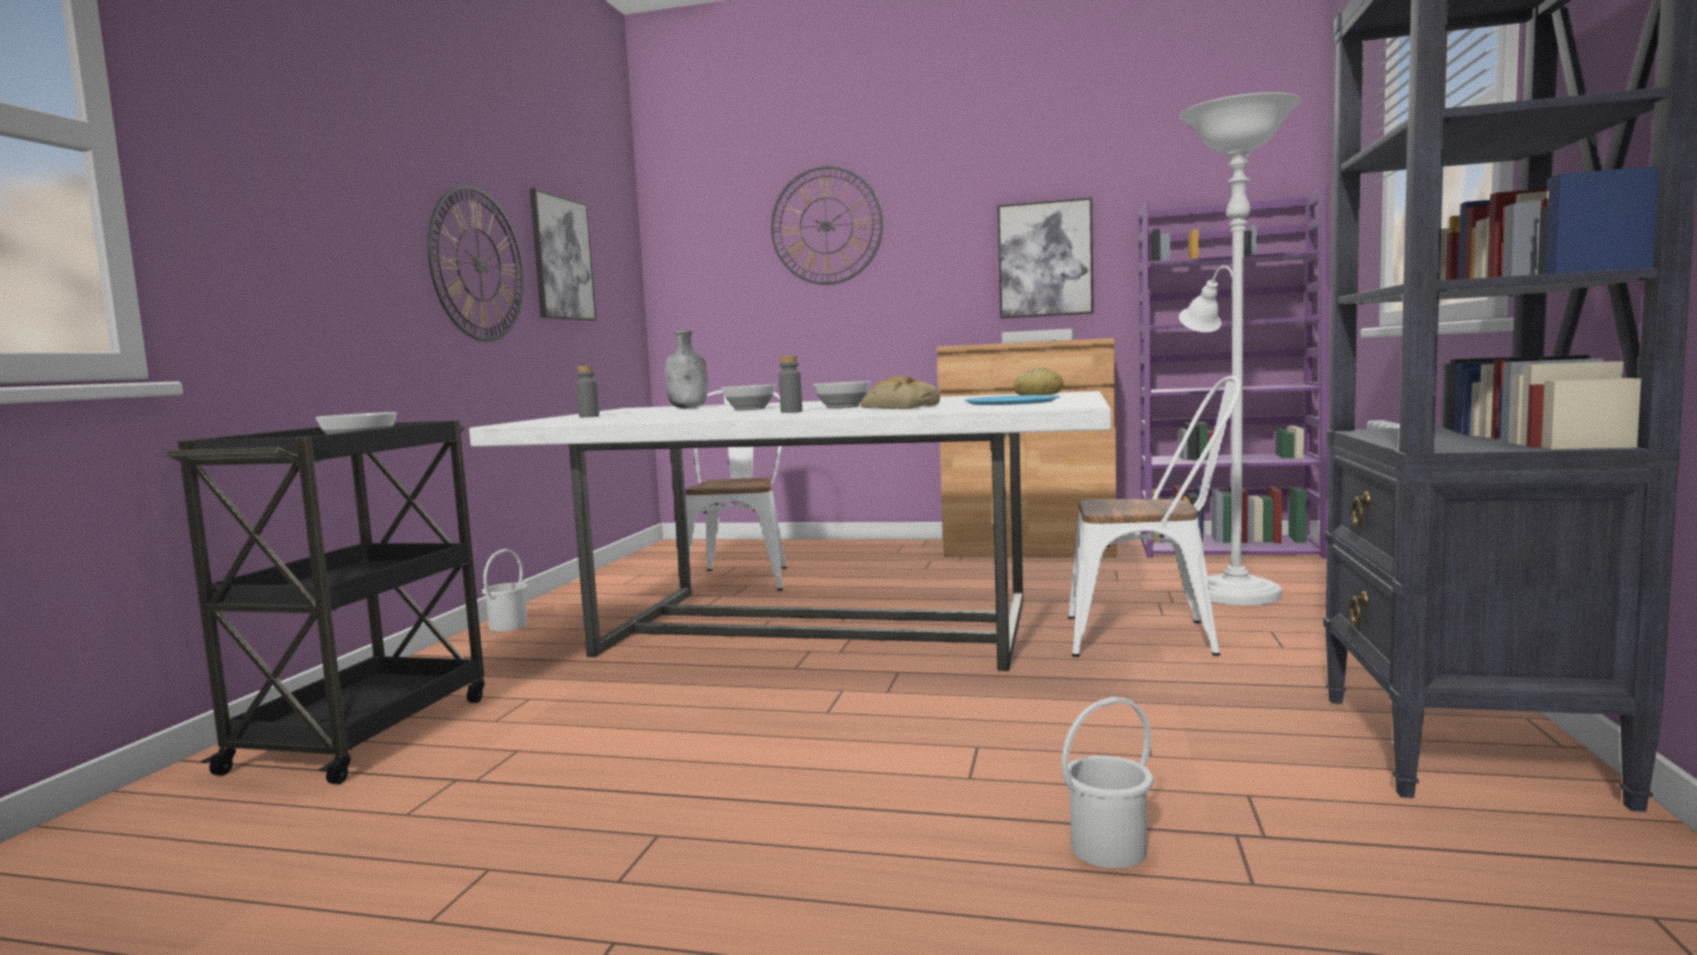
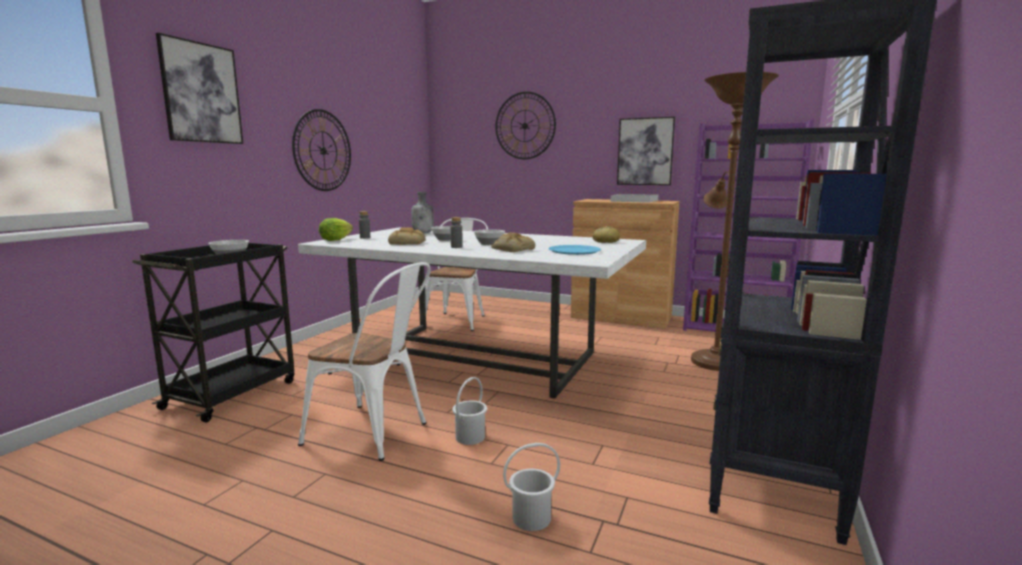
camera: 10 degrees right, 5 degrees up
(509, 626) = (329, 338): white bucket -> white bucket (470, 437)
(537, 421) = (335, 240): none -> lettuce
(562, 258) = (376, 143): picture -> picture (201, 93)
(688, 414) = (408, 243): none -> bread
(1154, 637) = (648, 386): white chair -> white chair (375, 434)
(1229, 591) = (713, 360): white floor lamp -> brown floor lamp

